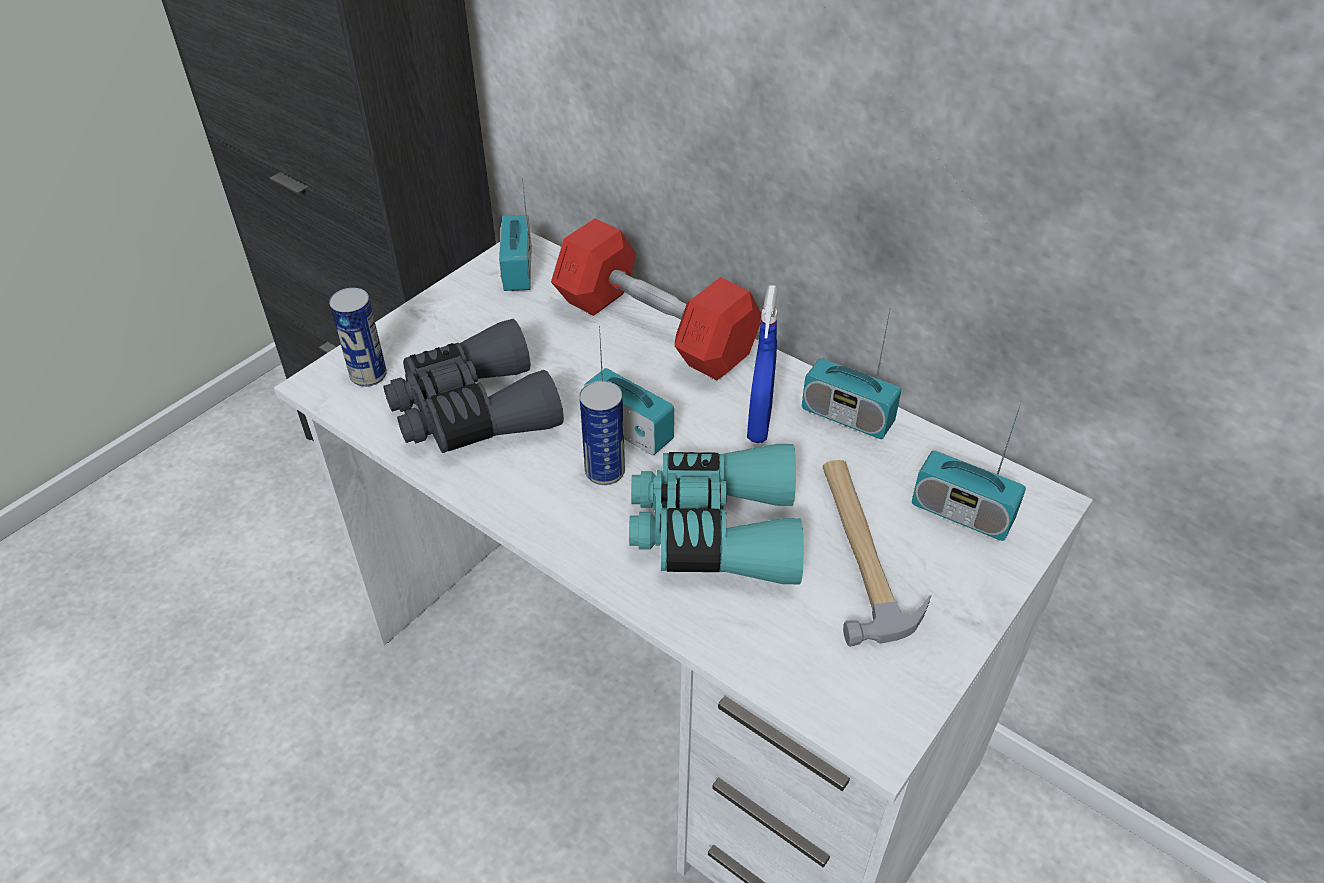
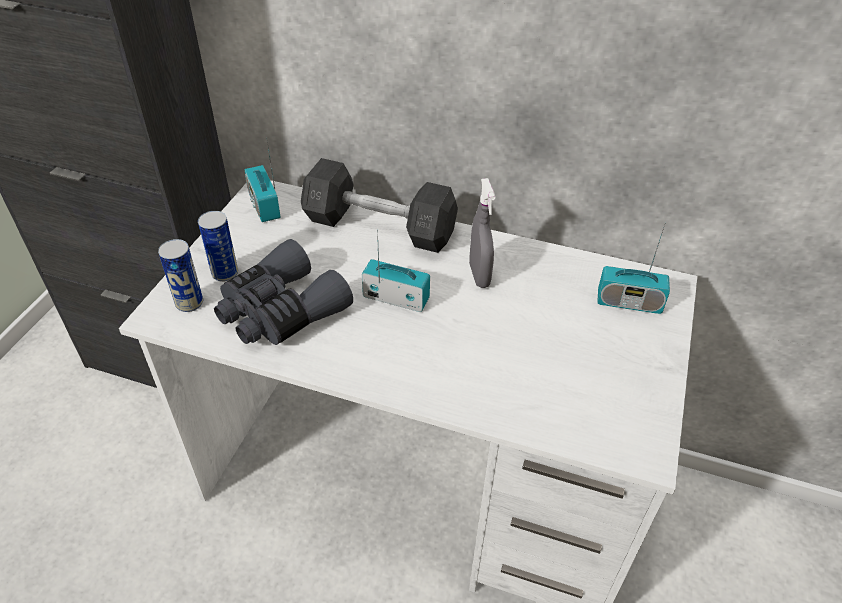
camera: 20 degrees left, 0 degrees up
(605, 472) = (393, 331): can -> can (225, 273)
(654, 328) = (379, 227): red dumbbell -> grey dumbbell
(715, 531) = (485, 352): turquoise binoculars -> none
(759, 424) = (479, 275): blue spray bottle -> grey spray bottle
(847, 417) = (531, 258): radio -> none
(862, 551) = (582, 341): hammer -> none

